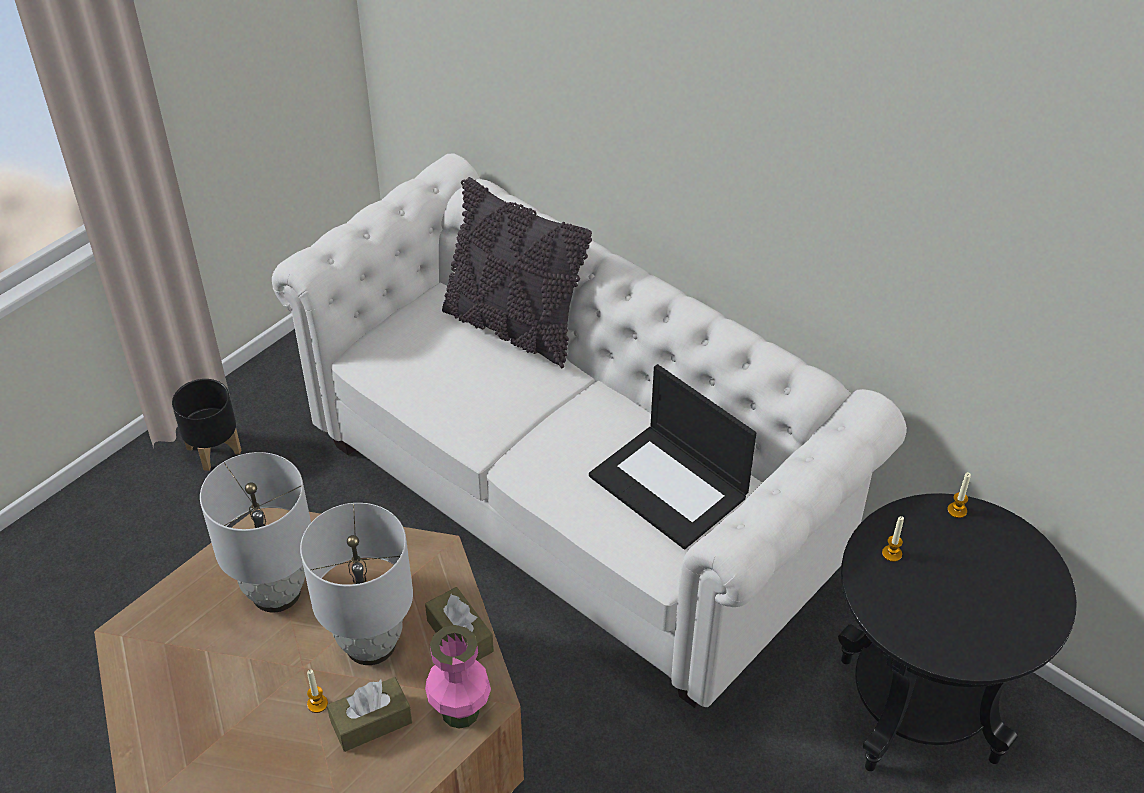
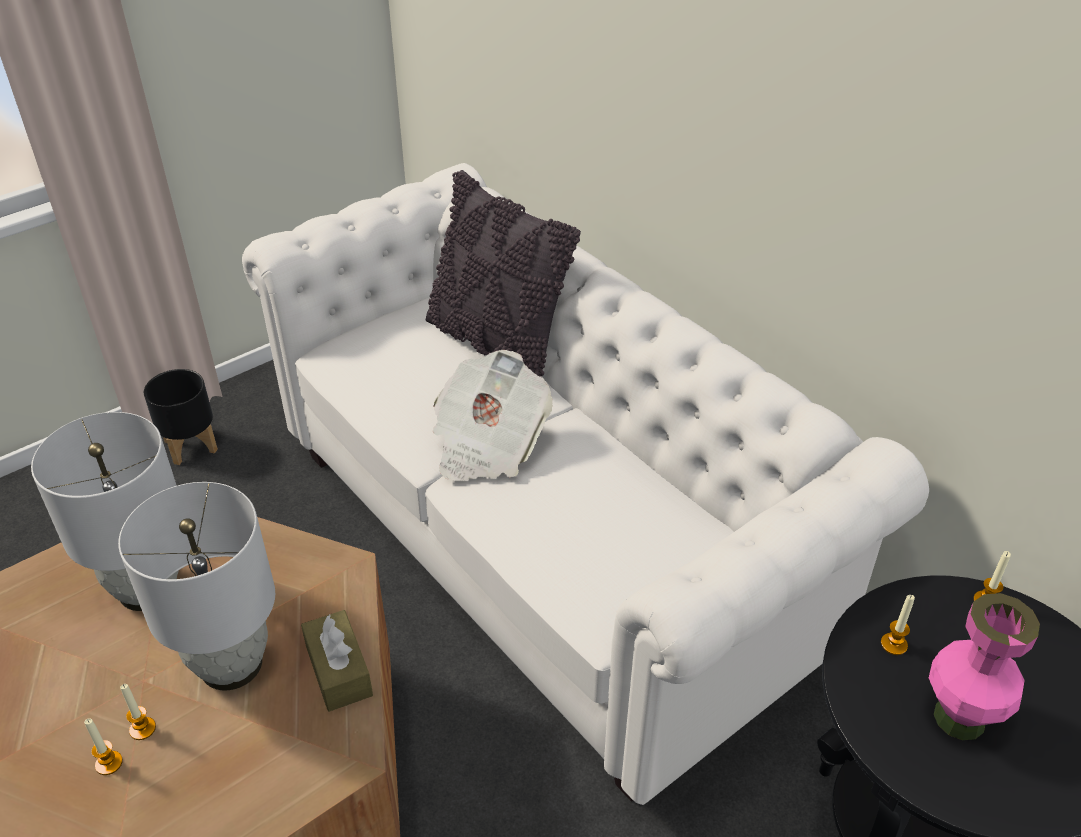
camera: 10 degrees right, 5 degrees down
(301, 733) = (109, 763): none -> candle
(371, 722) = (197, 763): brown tissue box -> none
(461, 711) = (310, 766): pink vase -> pink vase (960, 718)
(532, 425) = (488, 443): none -> newspaper
(670, 486) = (631, 528): laptop -> none

